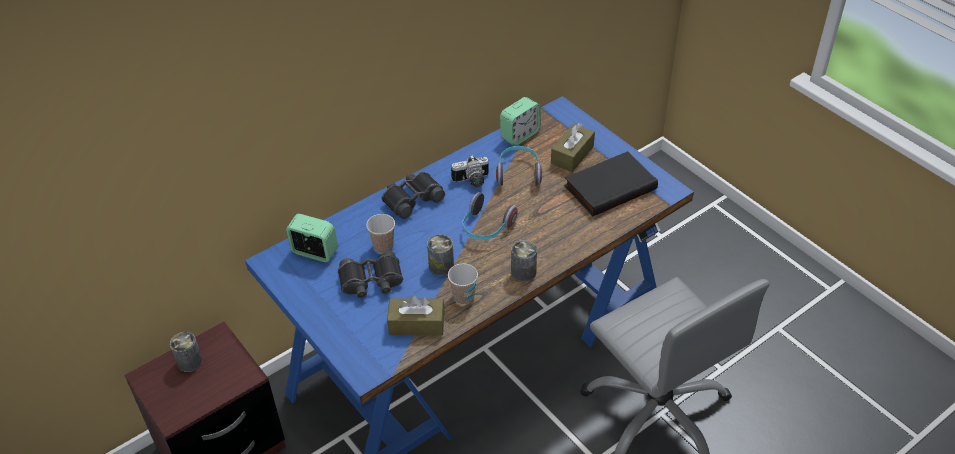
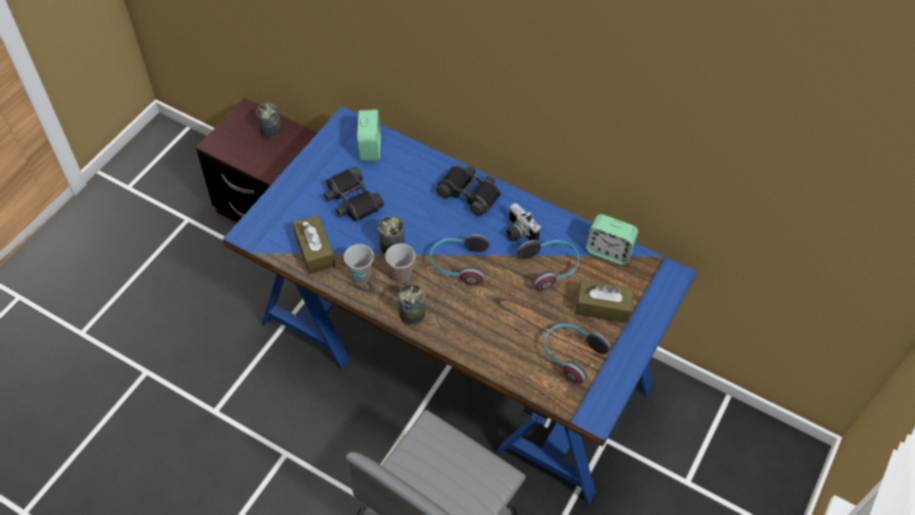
camera: 65 degrees right, 10 degrees up
(383, 246) = (398, 194): cup -> cup (401, 274)
(609, 186) = (571, 355): black book -> headphones

